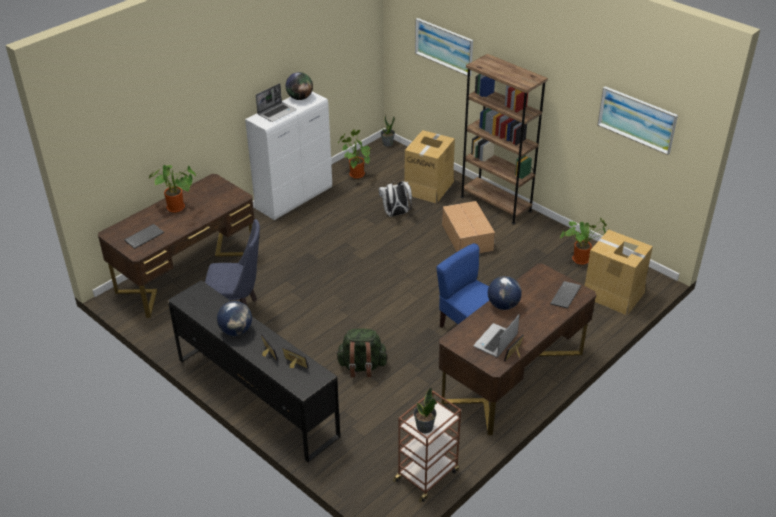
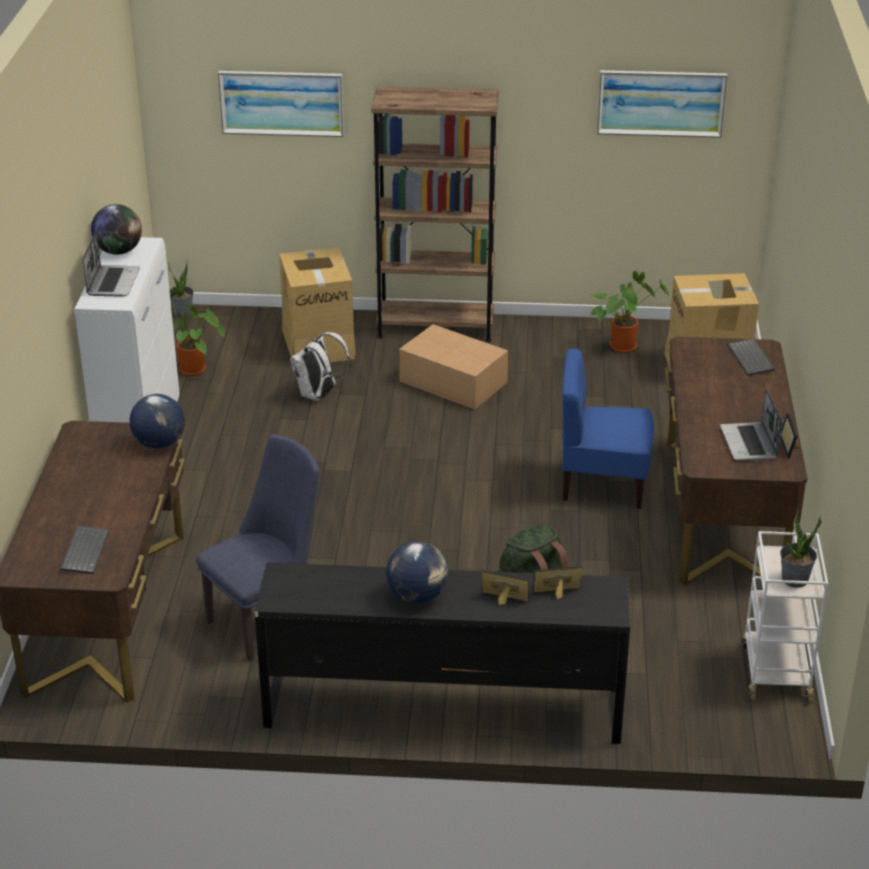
camera: 40 degrees left, 5 degrees down
(178, 208) = (80, 490): potted plant -> none
(427, 475) = (775, 671): brown cart -> white cart
(503, 305) = (700, 401): globe -> globe (159, 443)

